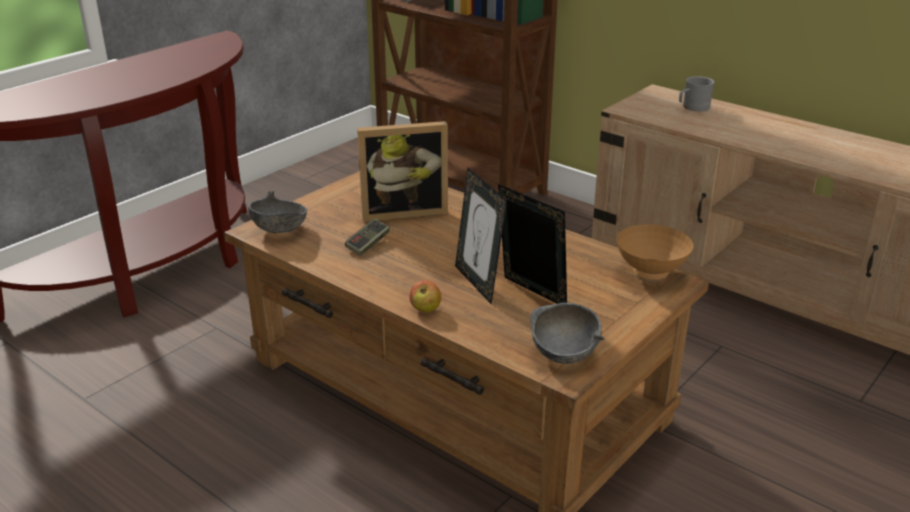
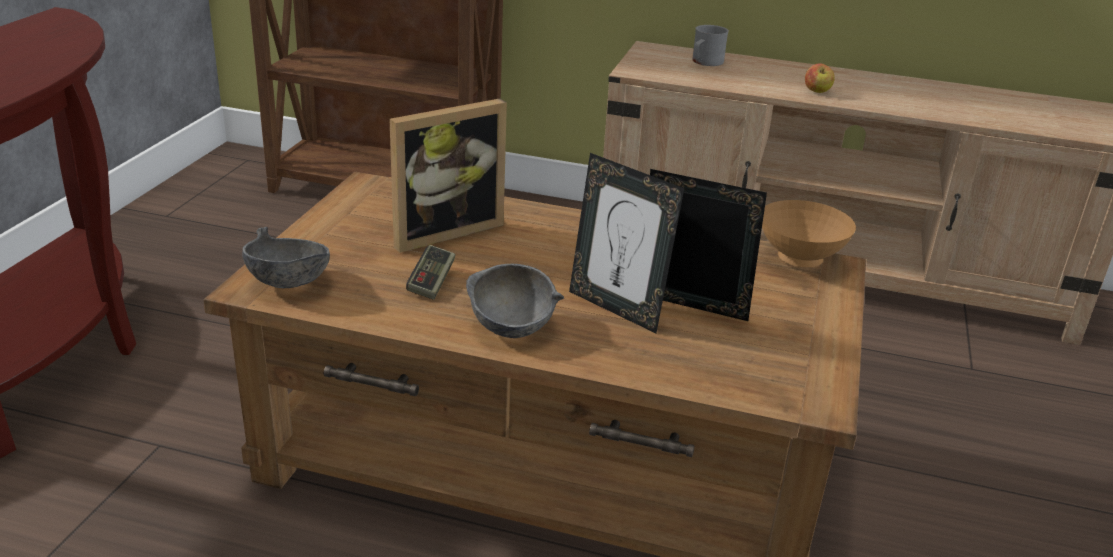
camera: 25 degrees left, 0 degrees up
(425, 309) = (580, 356): apple -> apple (817, 91)
(564, 354) = (796, 379): grey bowl -> grey bowl (512, 327)

